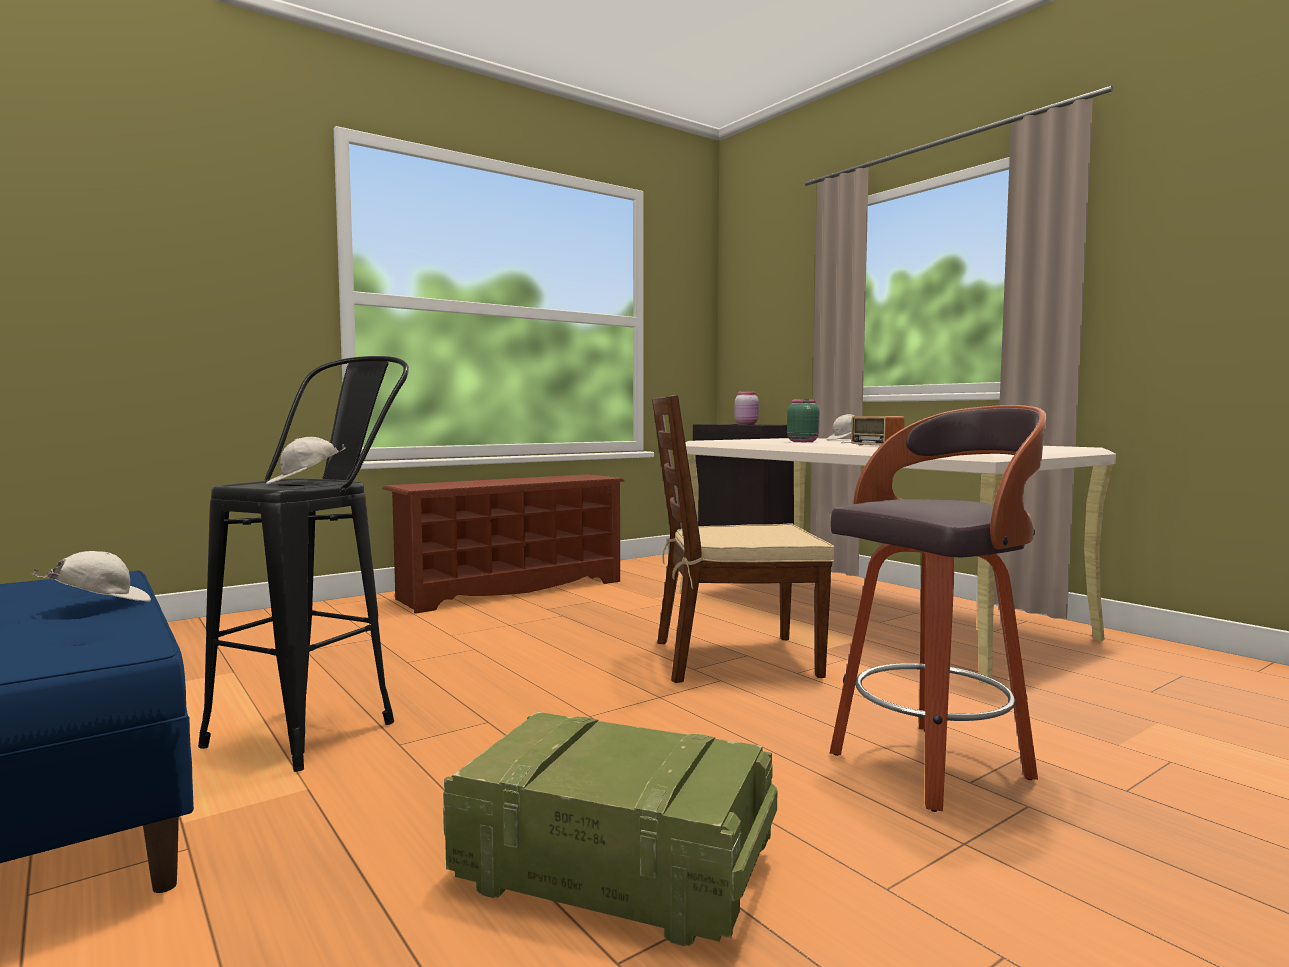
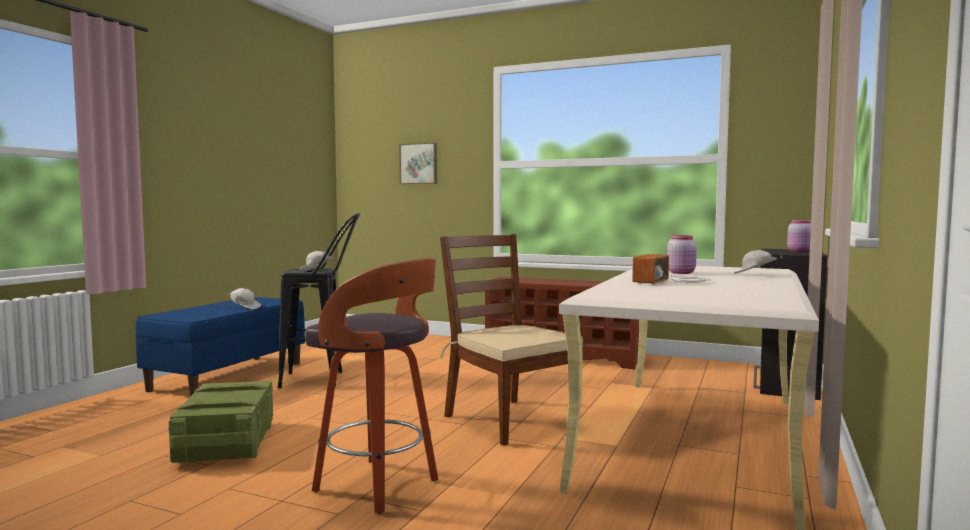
camera: 60 degrees right, 0 degrees up
(169, 275) = (419, 163): none -> picture
(802, 442) = (681, 273): green jar -> pink jar

